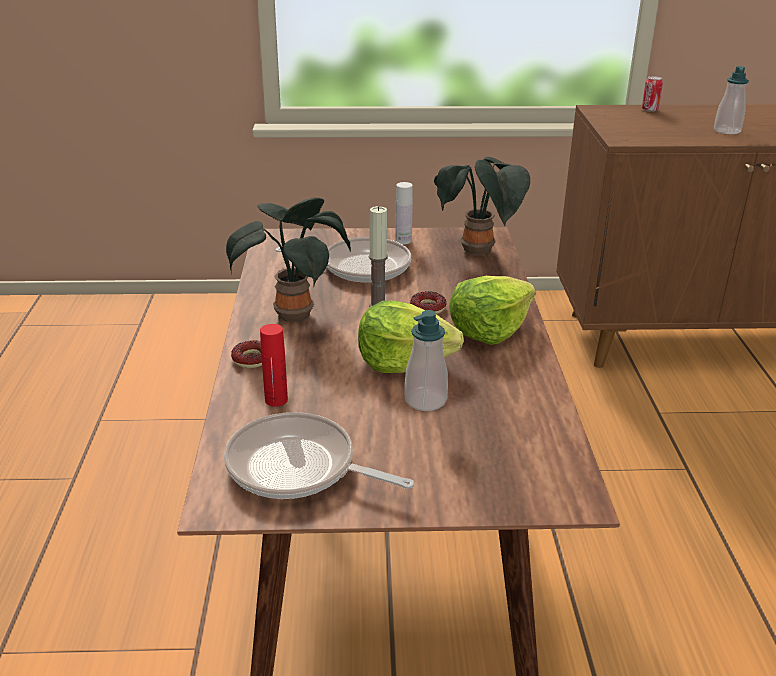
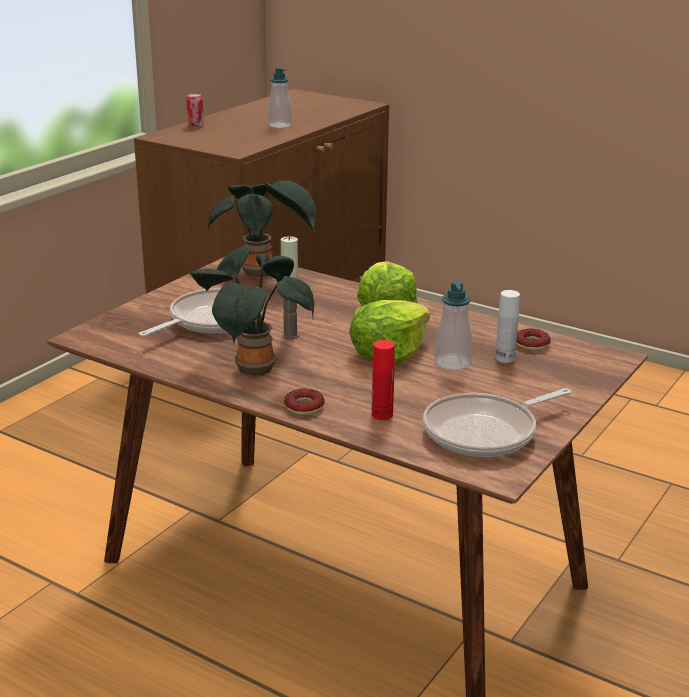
camera: 55 degrees left, 5 degrees down
(403, 241) = (192, 291): white bottle -> white bottle (505, 358)
(428, 308) = (322, 320): donut -> donut (531, 344)

